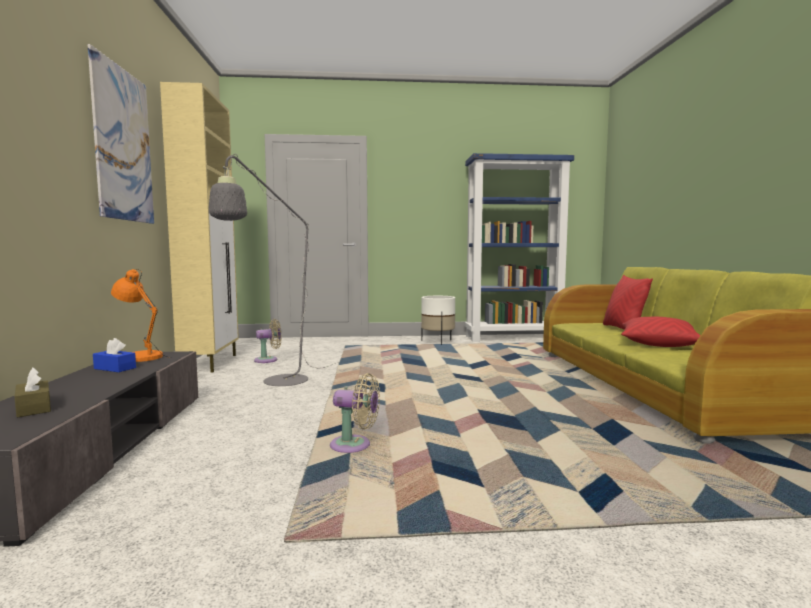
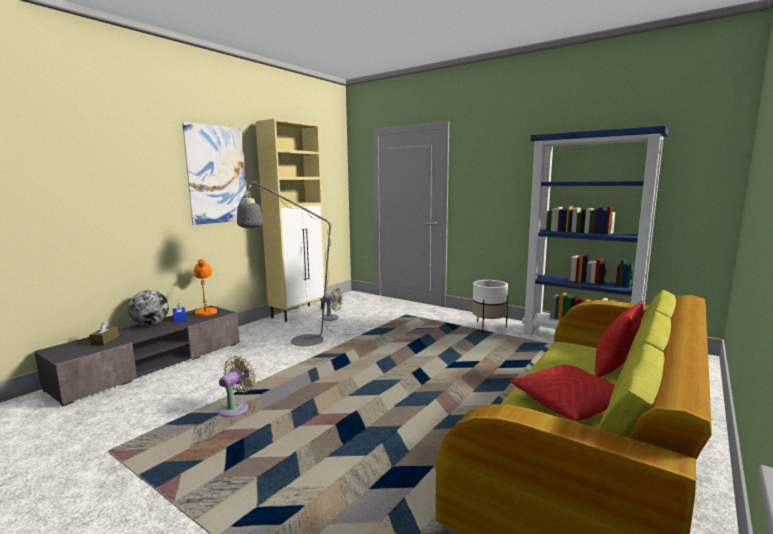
camera: 40 degrees right, 5 degrees up
(75, 380) = (151, 324): none -> globe
(354, 446) = (236, 408): beige fan -> beige fan turned 120 degrees counterclockwise

